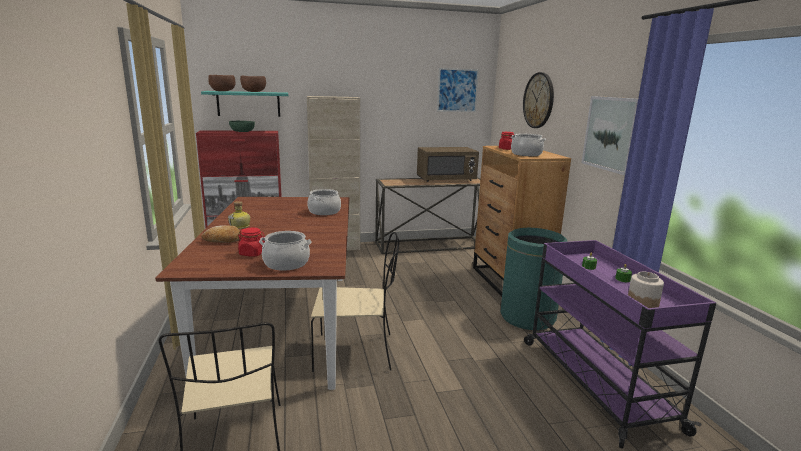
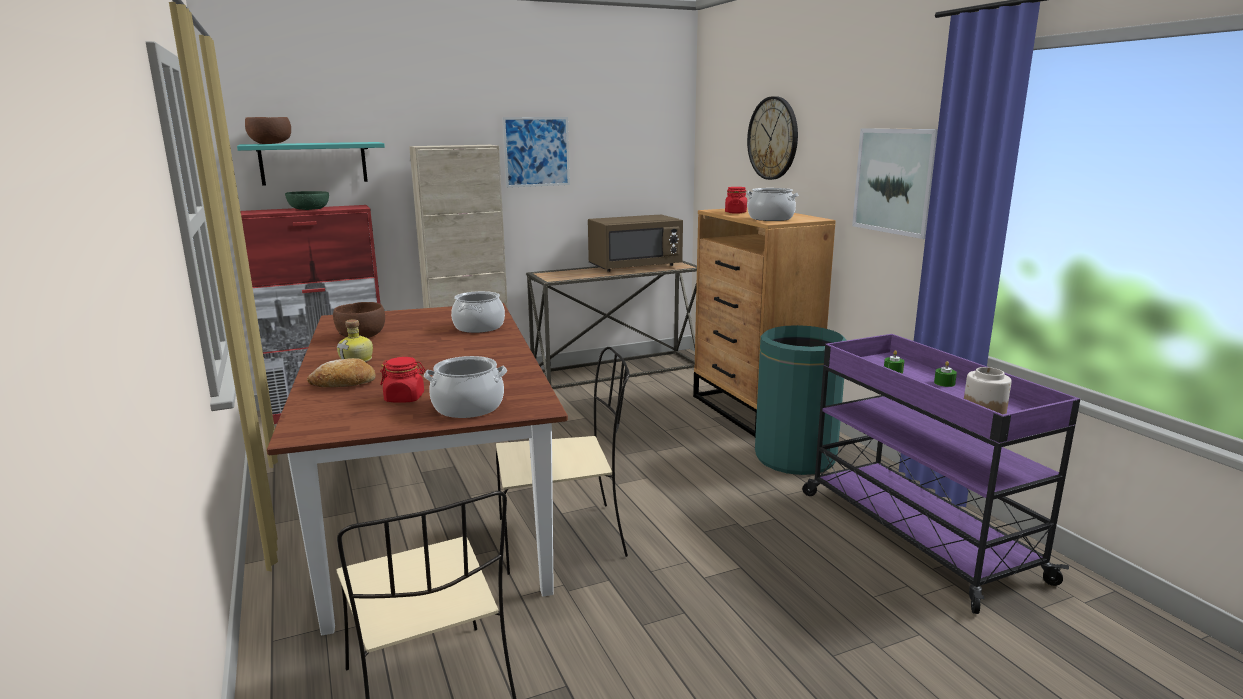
camera: 10 degrees left, 0 degrees up
(254, 92) = (324, 143): brown bowl -> brown bowl (362, 336)
(457, 90) = (641, 128): picture -> picture (536, 152)

